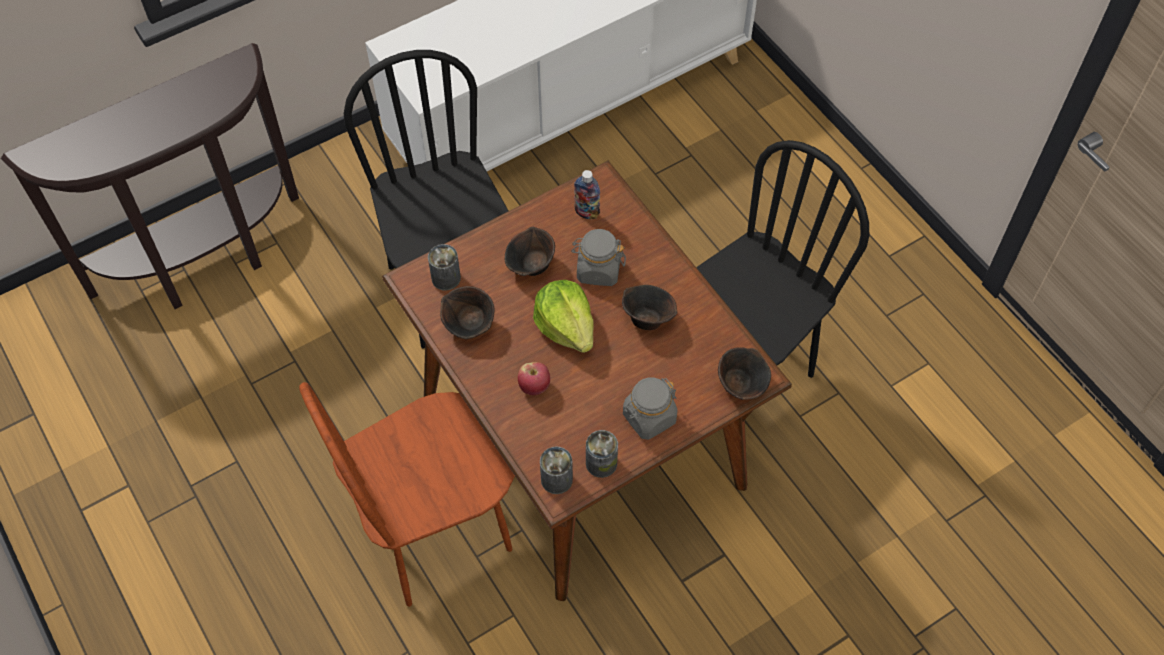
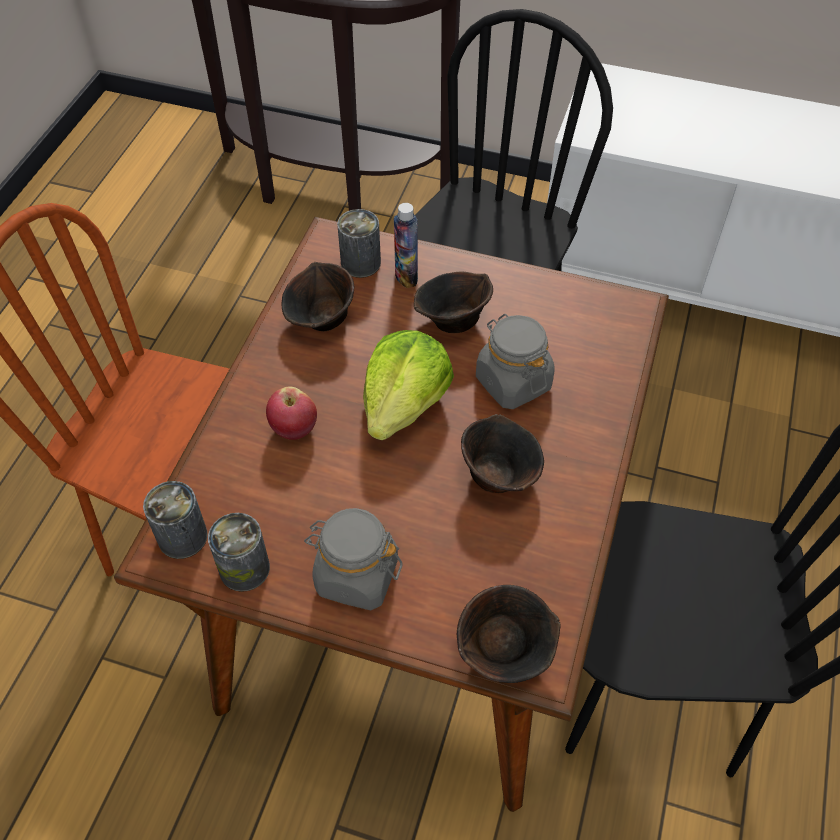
camera: 50 degrees right, 5 degrees down
(587, 212) = (576, 321): bottle -> bottle (406, 276)

